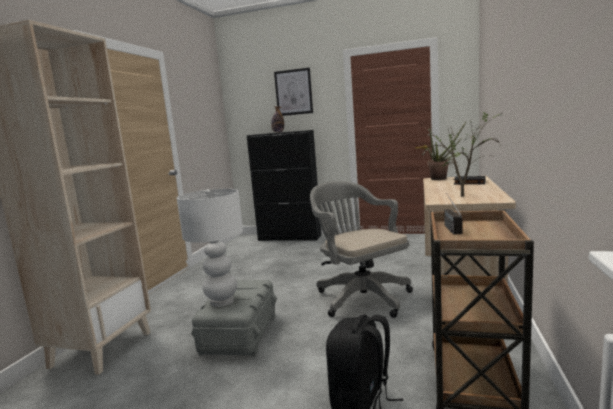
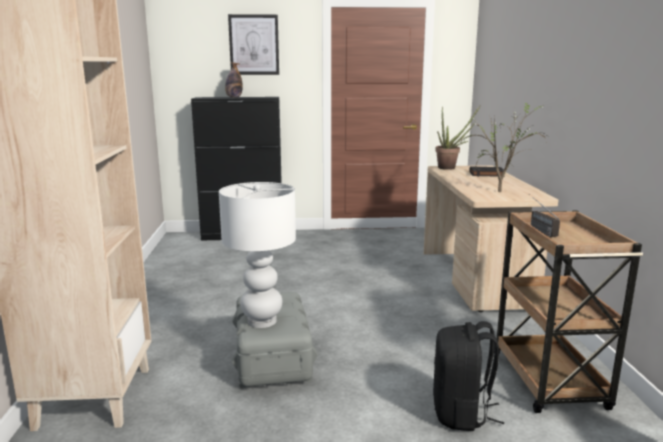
camera: 20 degrees left, 5 degrees up
(360, 296) = (384, 305): grey office chair -> none

